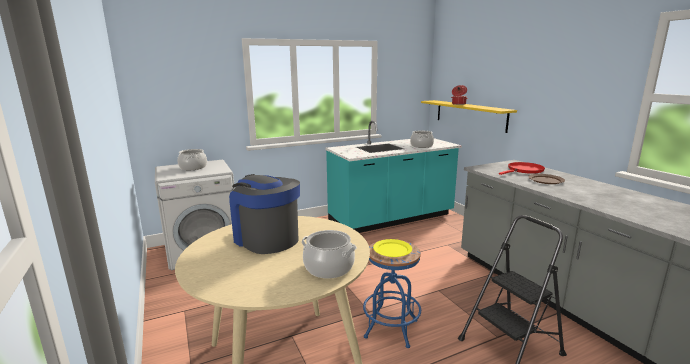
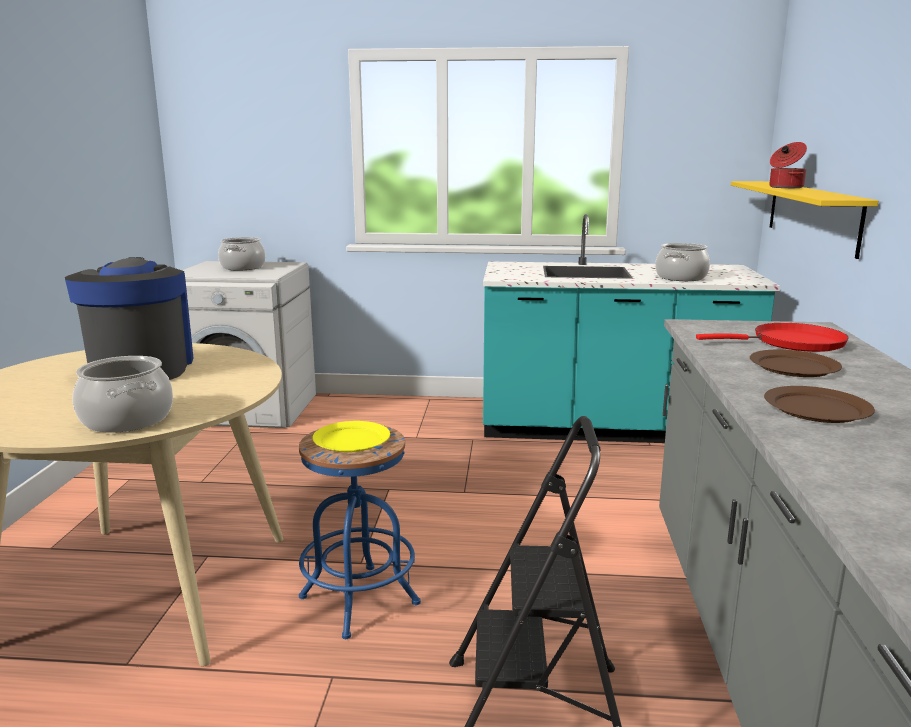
camera: 30 degrees right, 0 degrees up
(586, 195) = (817, 409): none -> brown plate

